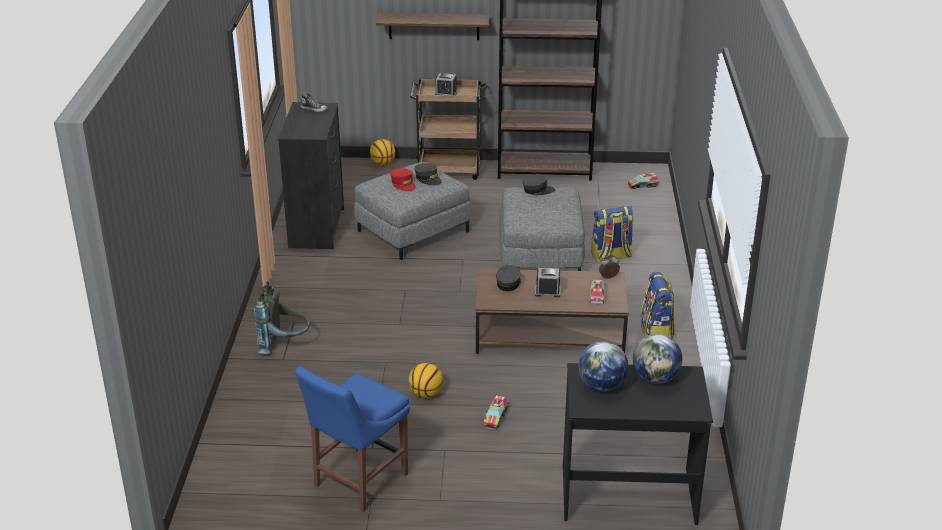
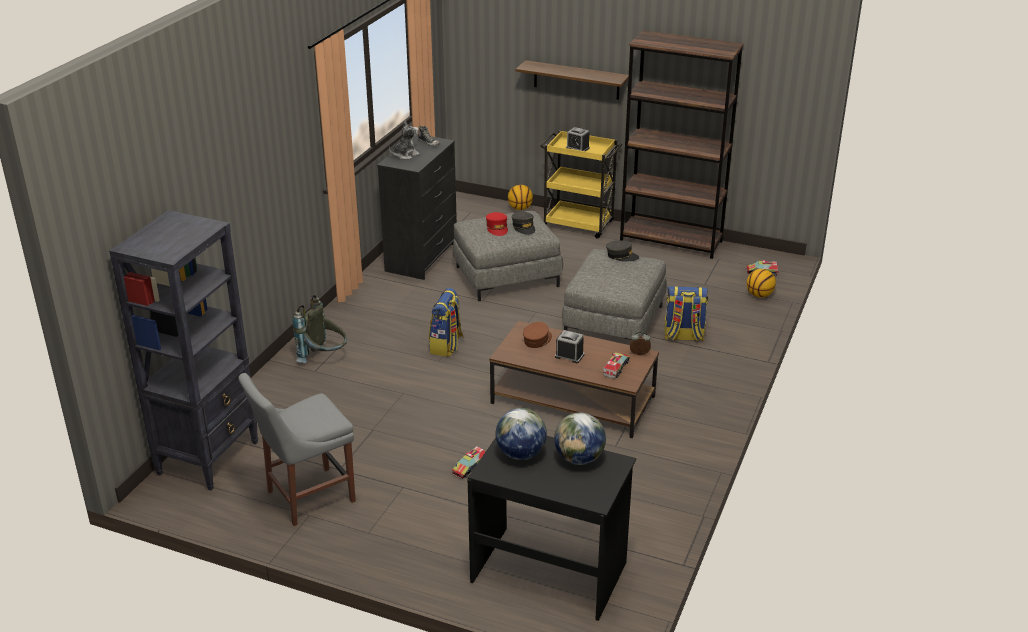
camera: 20 degrees right, 0 degrees up
(231, 467) = (209, 457): none -> black bookcase
(299, 125) = (405, 155): none -> plush toy
(357, 482) = (306, 497): blue chair -> grey chair
(426, 393) = (420, 430): basketball -> basketball (759, 295)
(449, 170) = (578, 225): brown cart -> yellow cart
(508, 283) = (537, 340): grey cap -> brown cap
(656, 332) = (681, 420): backpack -> backpack (446, 346)

